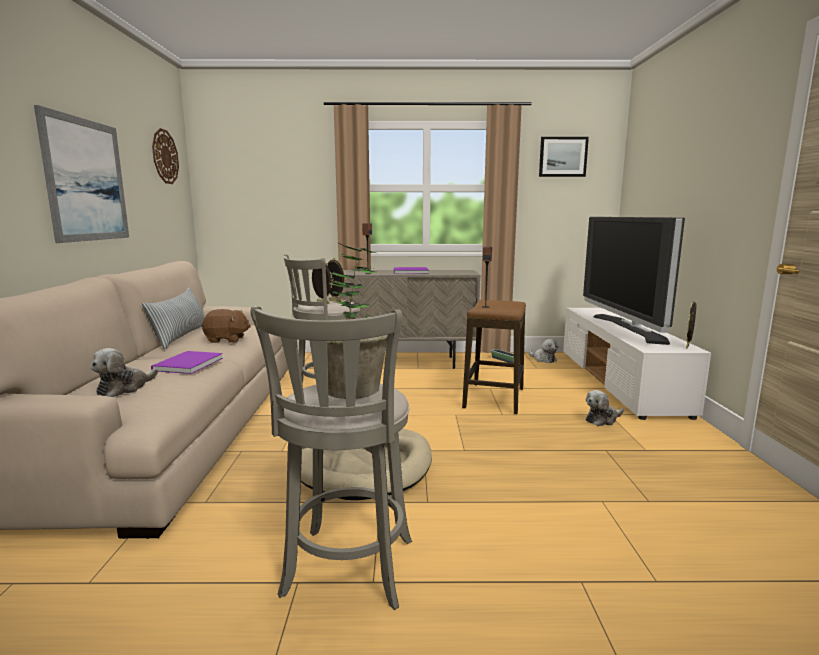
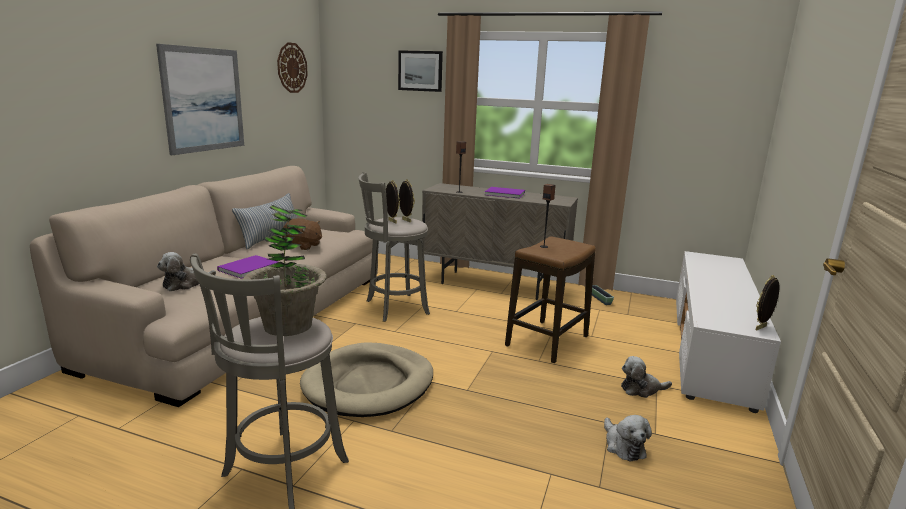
camera: 20 degrees right, 5 degrees up
(543, 359) = (645, 305): plush toy -> plush toy (623, 446)
(563, 157) = (700, 75): picture -> picture (420, 71)
(628, 328) = (721, 291): television -> none

